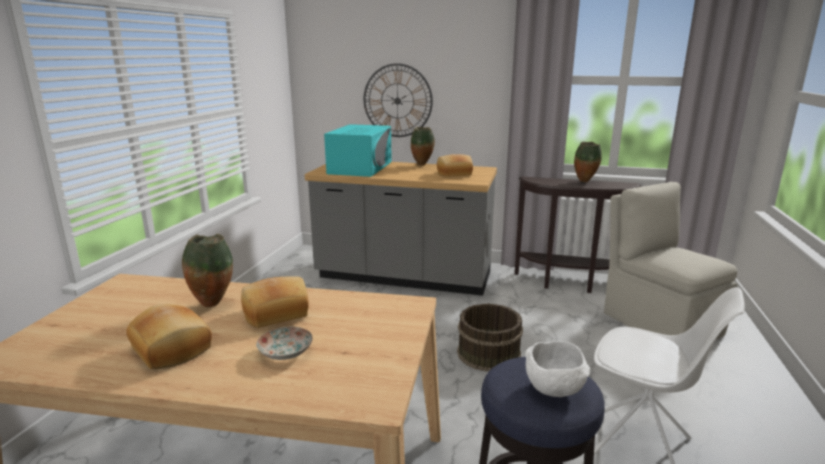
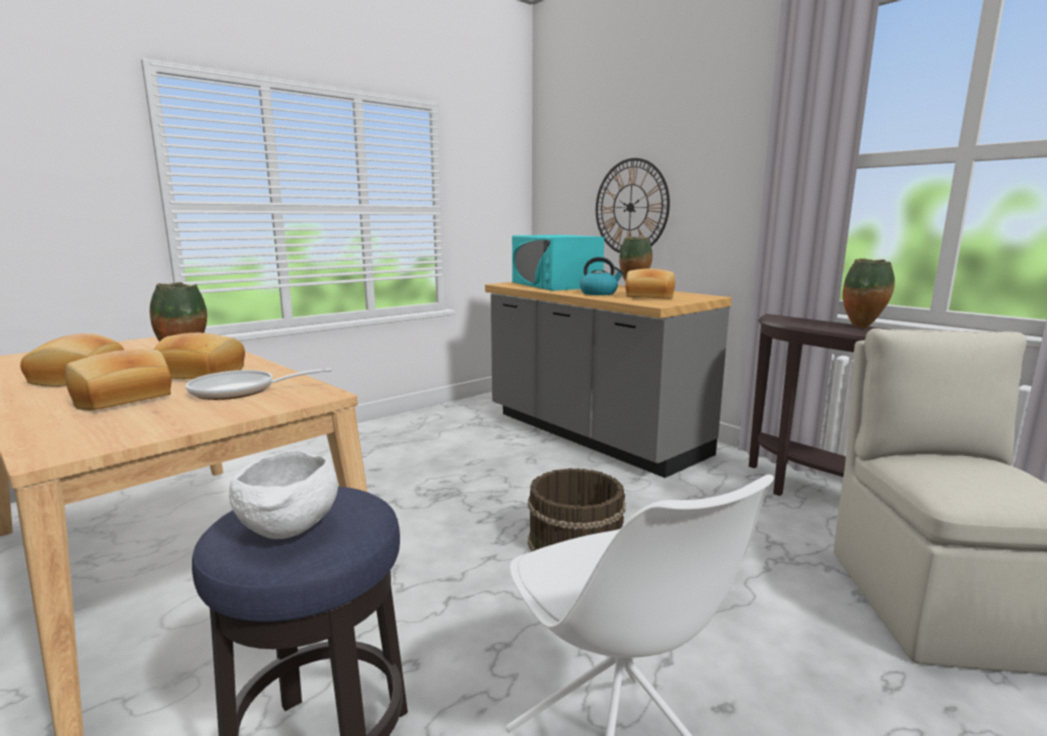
camera: 35 degrees right, 5 degrees down
(286, 352) = (123, 399): plate -> bread
(353, 318) = (240, 391): none -> frying pan
(360, 168) = (555, 284): turquoise microwave -> turquoise microwave turned 105 degrees clockwise
(415, 174) = (599, 293): none -> kettle

